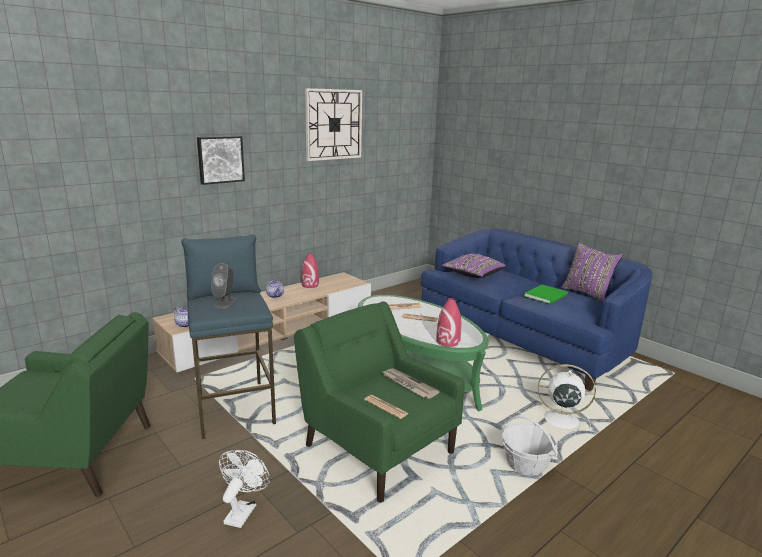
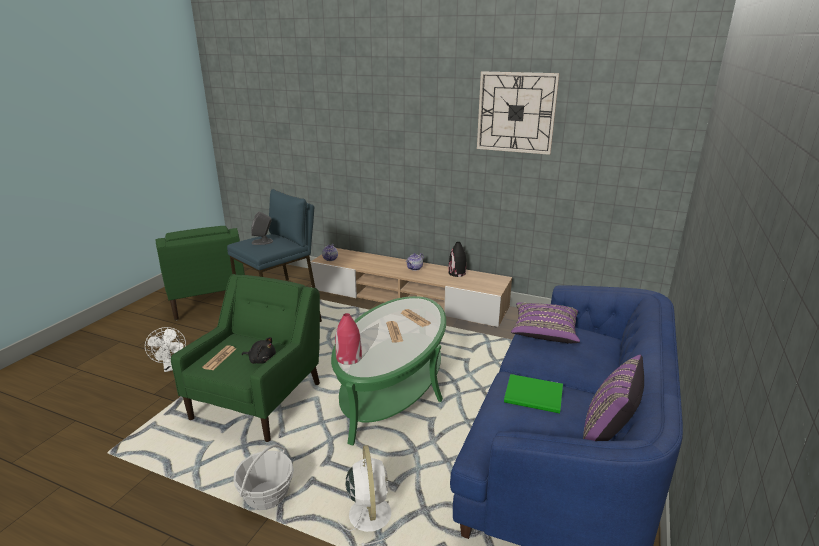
camera: 65 degrees right, 5 degrees up
(220, 159) = (391, 135): picture -> none
(242, 510) = (171, 367): white fan -> white fan turned 75 degrees clockwise
(310, 285) = (457, 273): red vase -> black vase
(408, 385) = (261, 360): newspaper -> black plush toy

